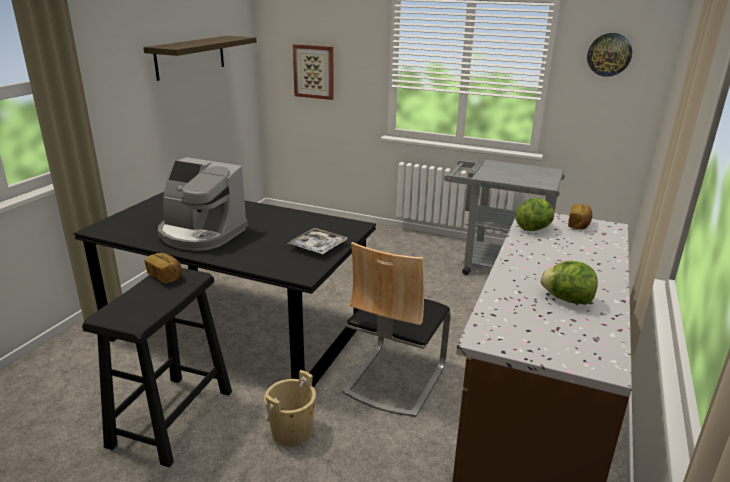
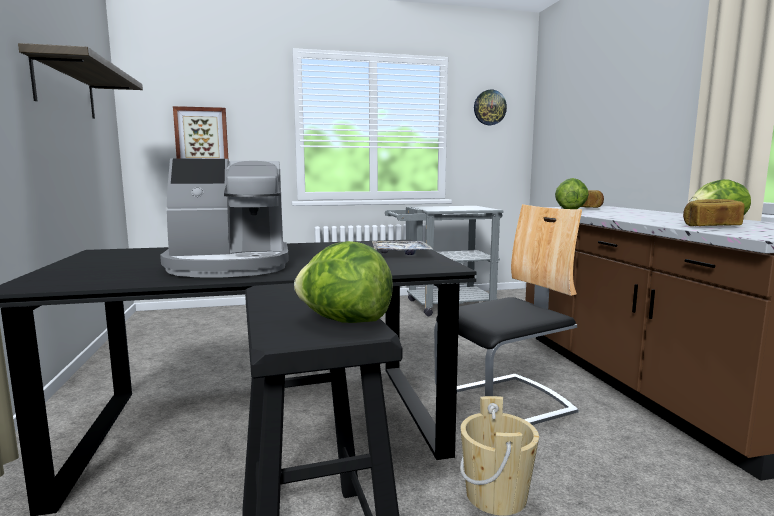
camera: 35 degrees left, 15 degrees down
(142, 313) = (344, 321): none -> lettuce
(165, 276) = (281, 291): bread -> bread (711, 226)
(394, 378) = (505, 402): chair -> chair turned 105 degrees counterclockwise

